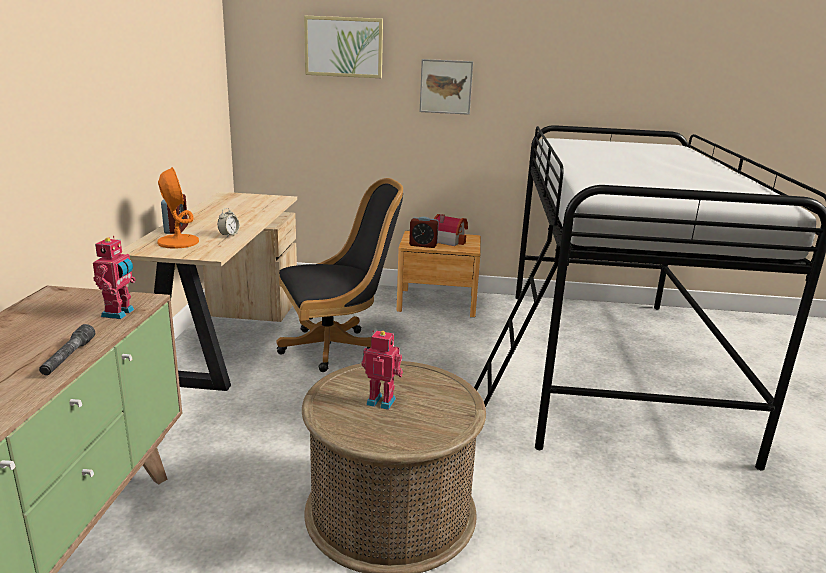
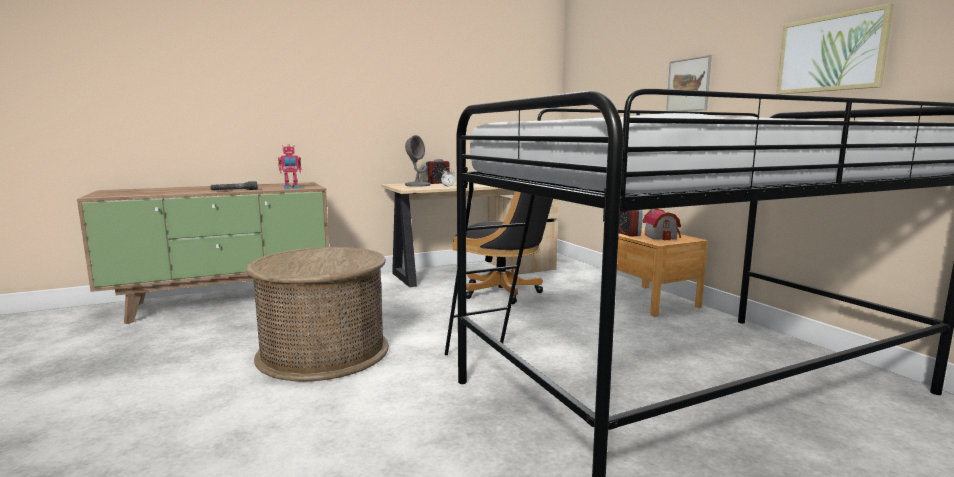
camera: 60 degrees right, 10 degrees down
(178, 242) = (417, 185): orange table lamp -> grey table lamp
(343, 47) = (621, 62): picture -> picture (831, 53)
(381, 401) = (318, 258): toy robot -> none

